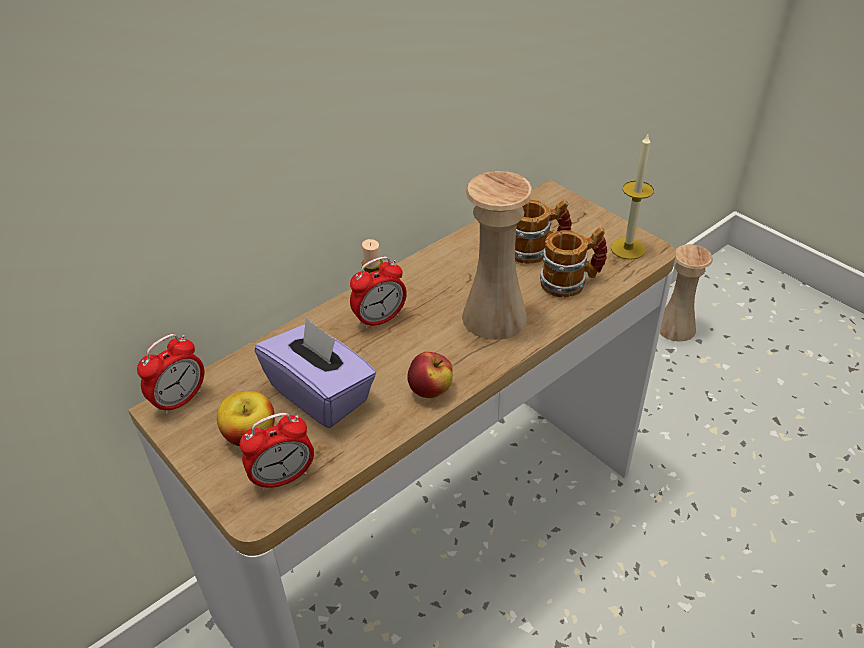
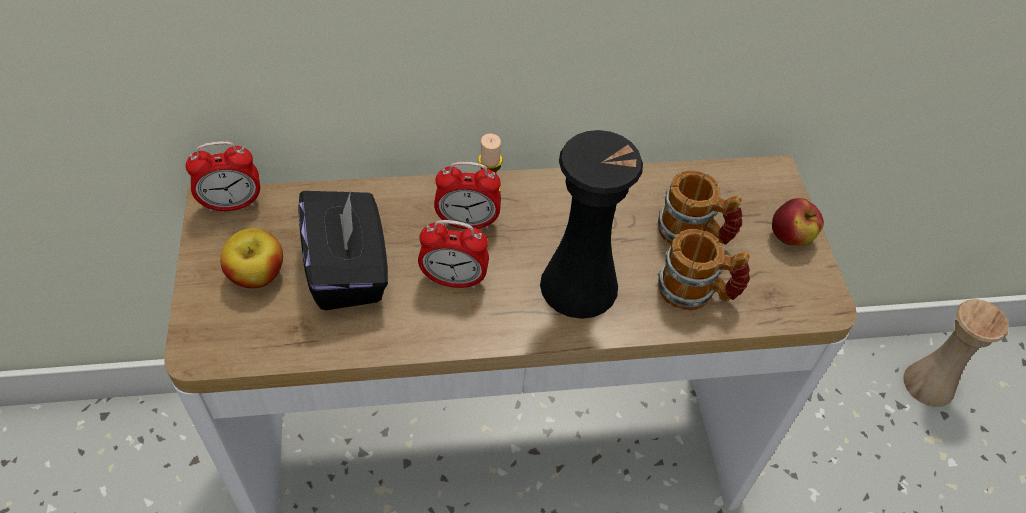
camera: 30 degrees right, 10 degrees up
(283, 478) = (247, 334): alarm clock -> alarm clock (454, 280)
(321, 394) = (348, 270): purple tissue box -> black tissue box
(431, 390) = (446, 328): apple -> apple (790, 237)
(494, 317) = (579, 285): beige vase -> black vase
(628, 248) = (799, 288): candle -> none

